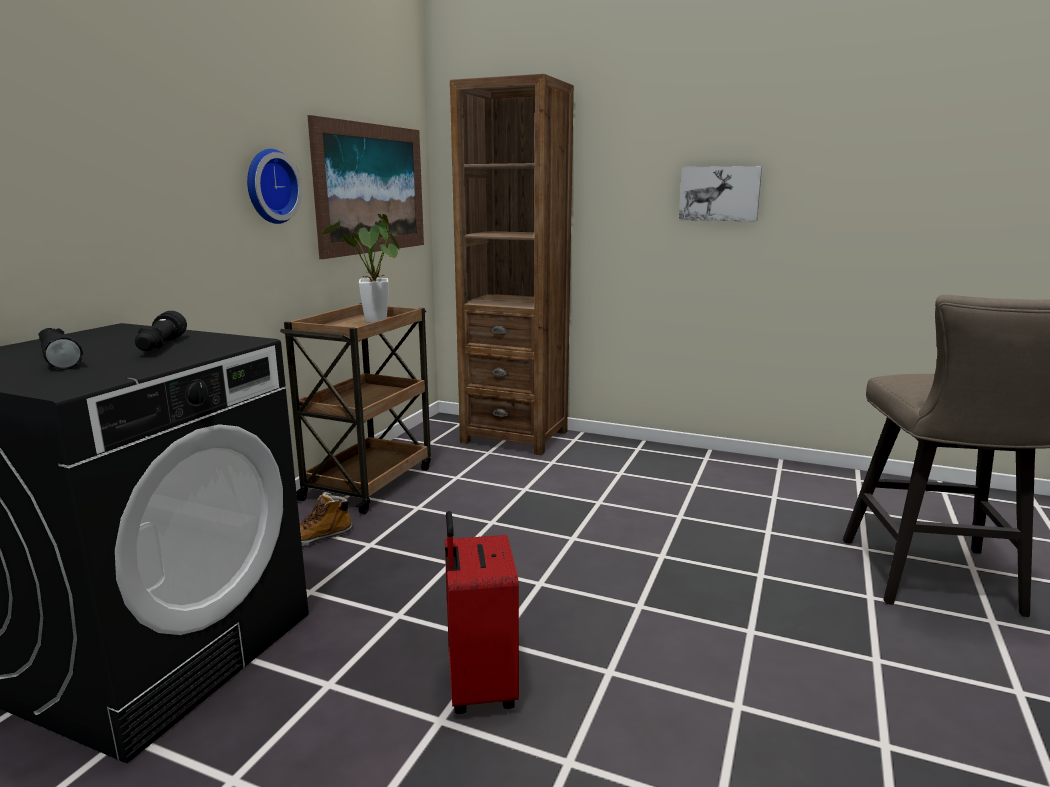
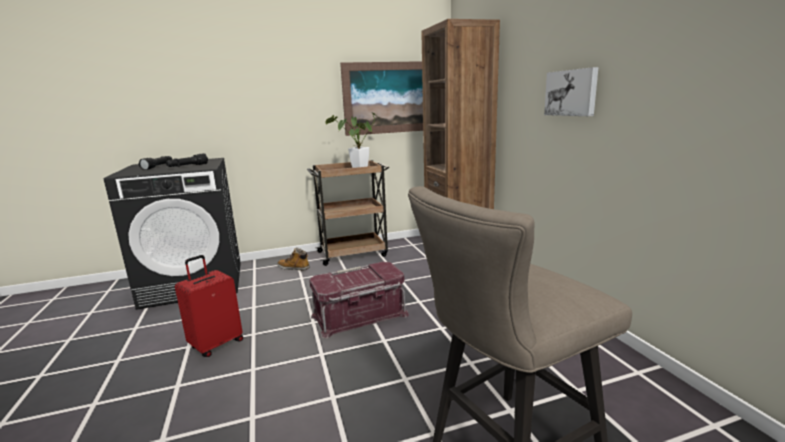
camera: 50 degrees right, 0 degrees up
(269, 186) = (311, 100): wall clock -> none
(577, 547) = (360, 316): none -> red storage box

